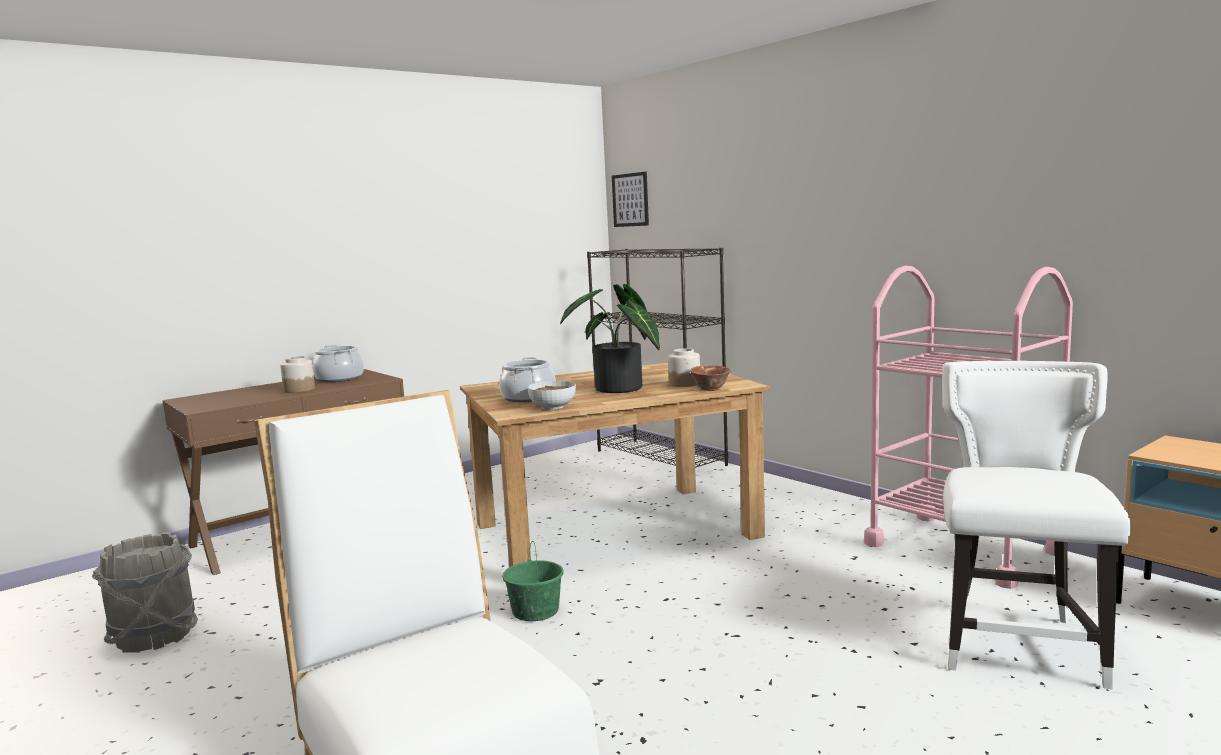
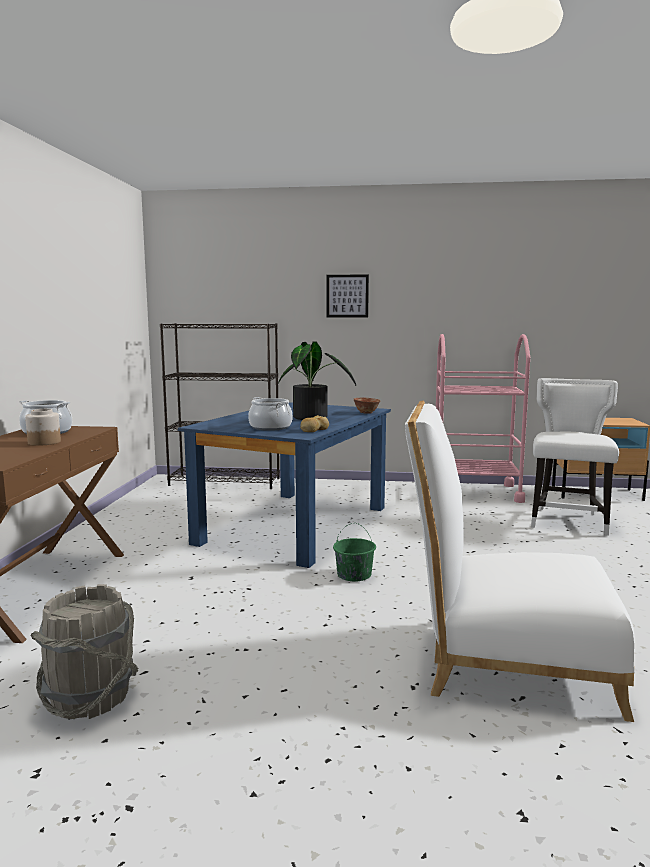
camera: 45 degrees left, 0 degrees up
(553, 407) = (314, 430): bowl -> bread
(615, 529) = (294, 524): brown dining table -> blue dining table
(630, 200) = (176, 284): picture -> picture (347, 296)
(685, 383) = (338, 412): jar -> none
(1019, 644) = (568, 520): white chair -> white chair turned 45 degrees clockwise

